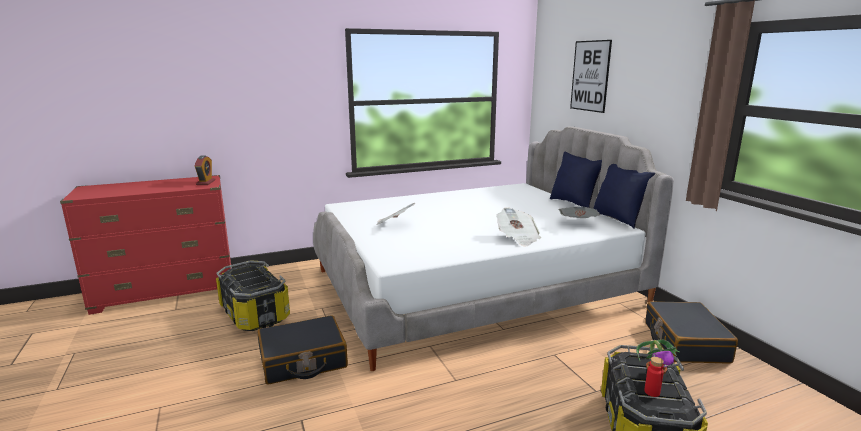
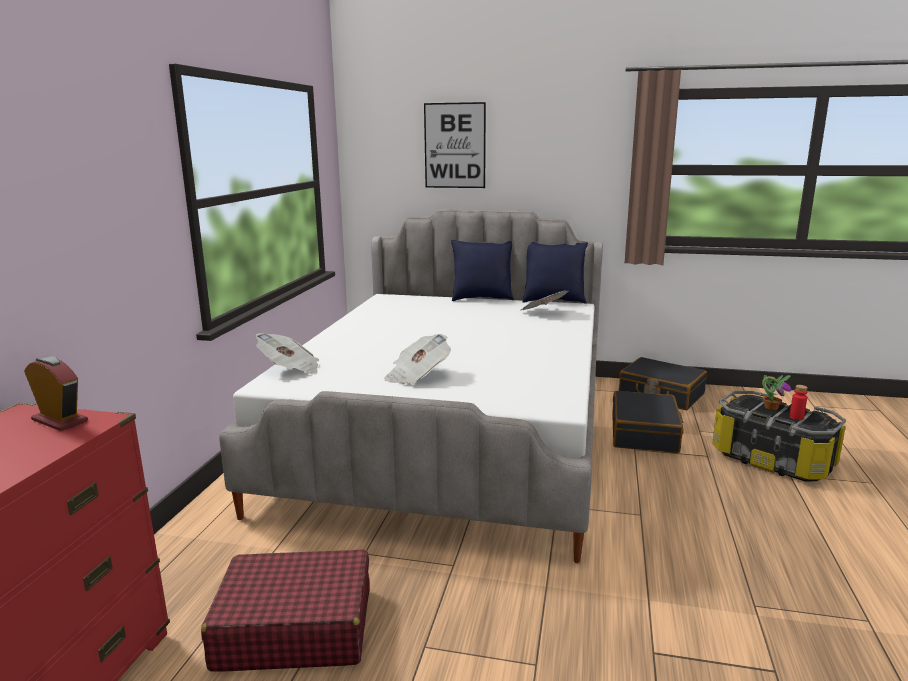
camera: 55 degrees left, 0 degrees up
(254, 314) = (294, 628): storage box -> red suitcase
(303, 360) = (503, 612): black suitcase -> black suitcase (644, 434)
(517, 238) = (553, 341): newspaper -> newspaper (290, 369)

